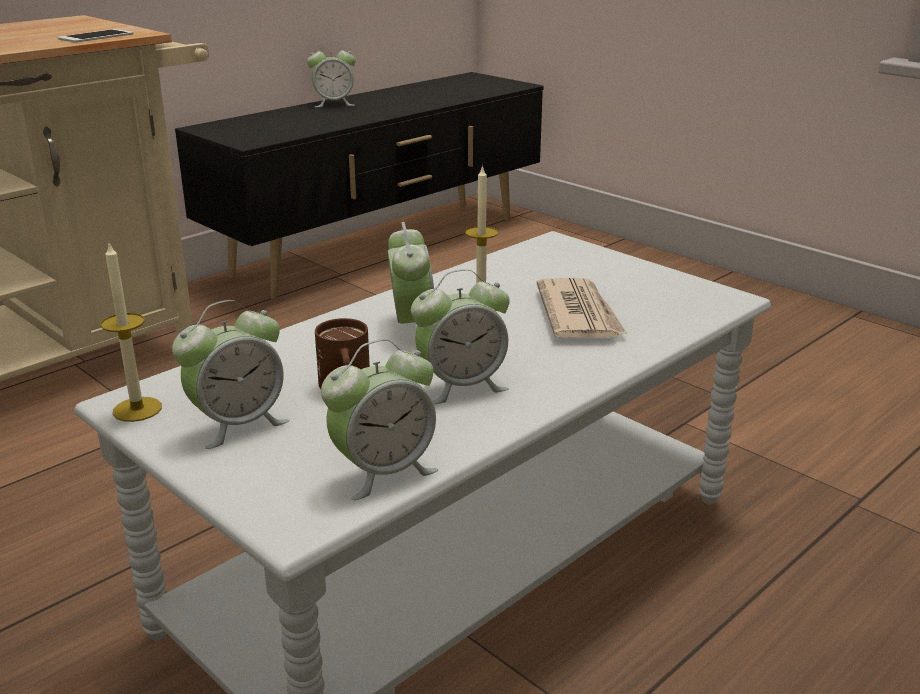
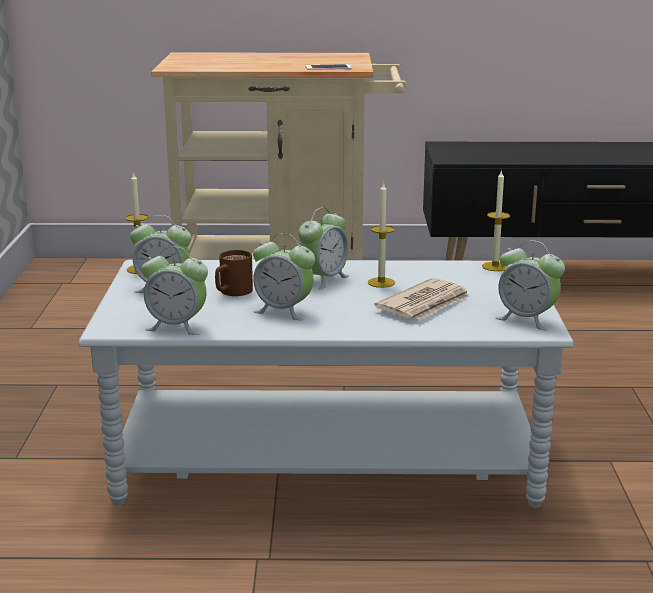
camera: 45 degrees right, 5 degrees down
(334, 104) = (565, 145): alarm clock -> alarm clock (526, 319)
(541, 247) = (495, 266): none -> candle

